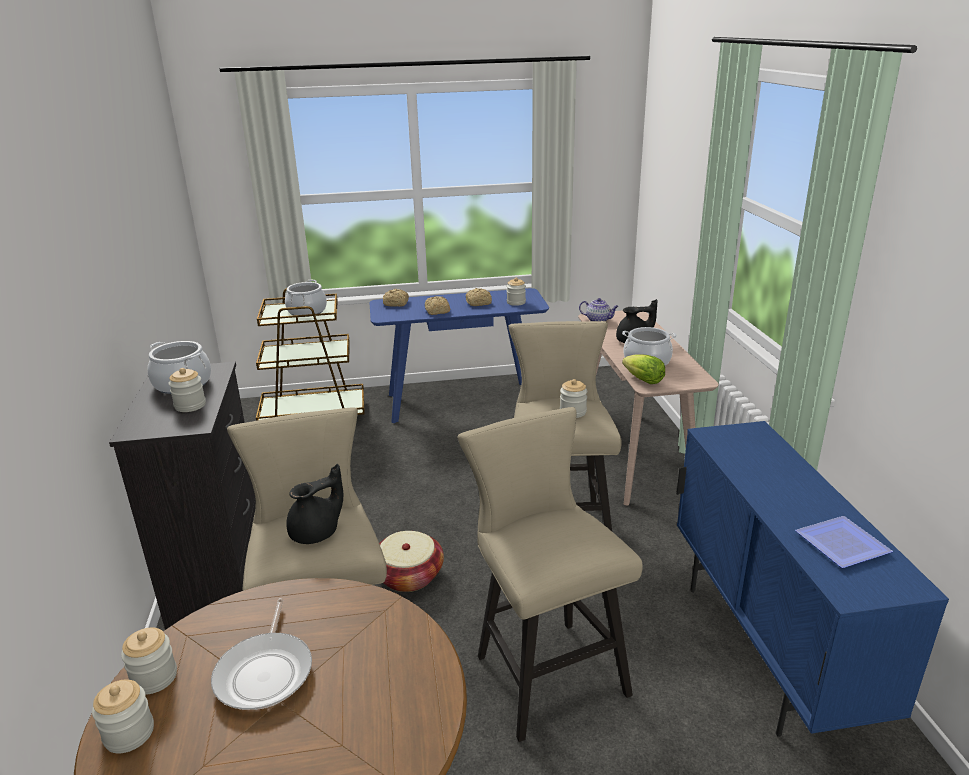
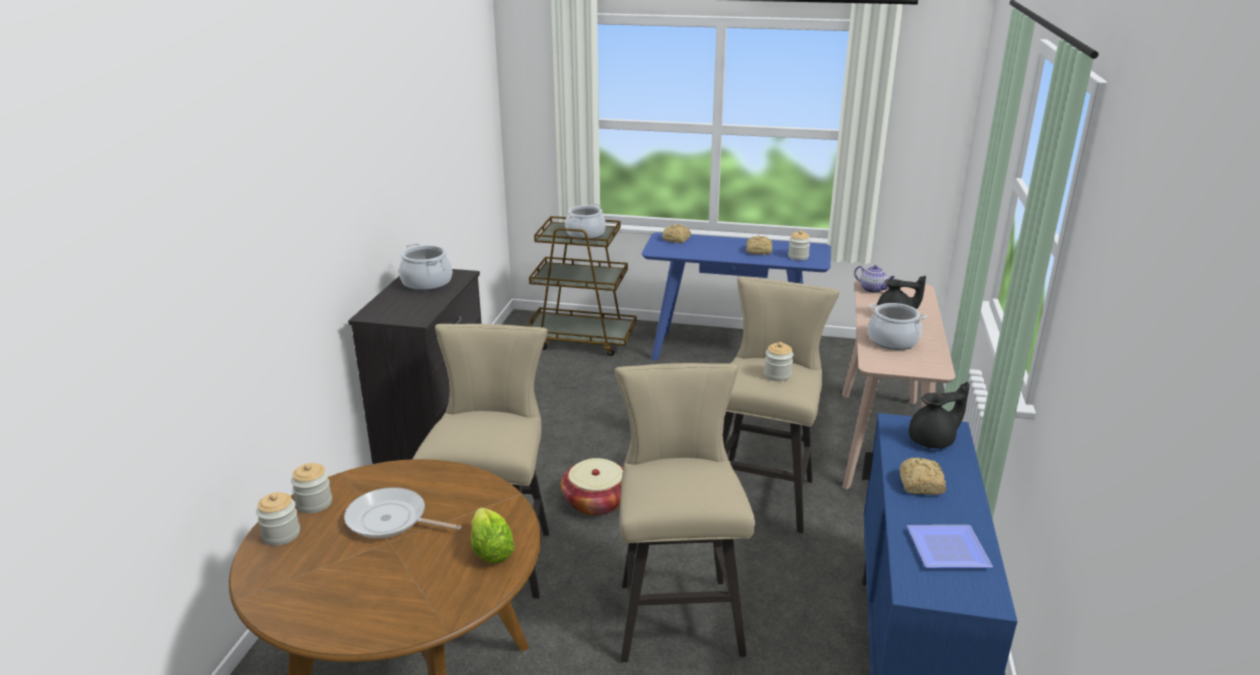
camera: 20 degrees right, 0 degrees up
(190, 405) = (422, 302): jar -> none
(266, 672) = (391, 520): frying pan -> frying pan turned 90 degrees clockwise
(317, 533) = (485, 430): black teapot -> black teapot (933, 441)
(437, 311) = (711, 253): bread -> bread (920, 485)
(643, 380) = (874, 359): lettuce -> lettuce (491, 551)

